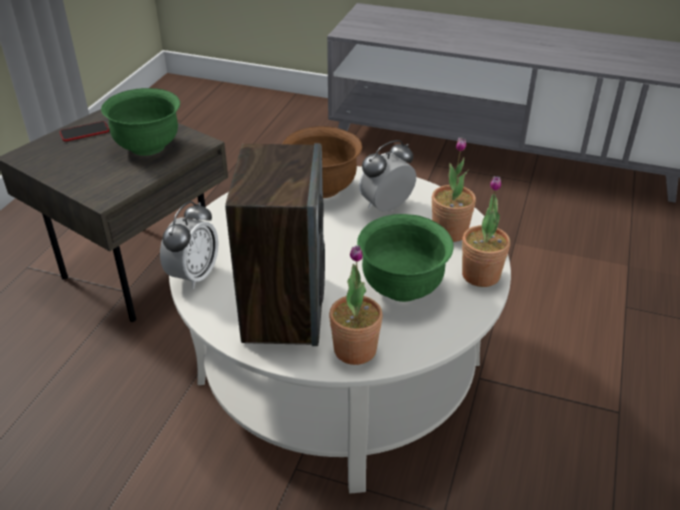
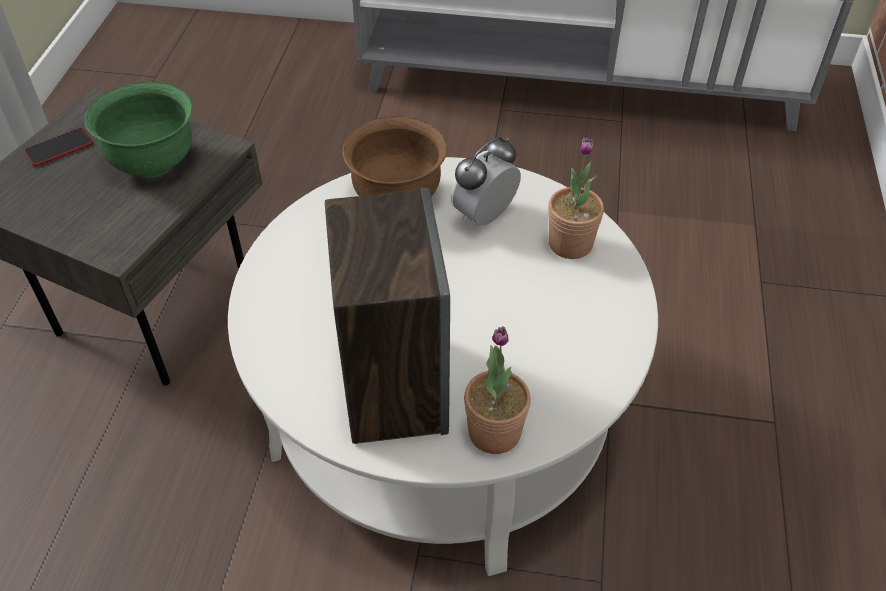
camera: 10 degrees left, 10 degrees up
(194, 275) = (266, 352): alarm clock -> none
(401, 287) = (530, 334): green bowl -> none
(480, 275) = (621, 303): potted plant -> none

